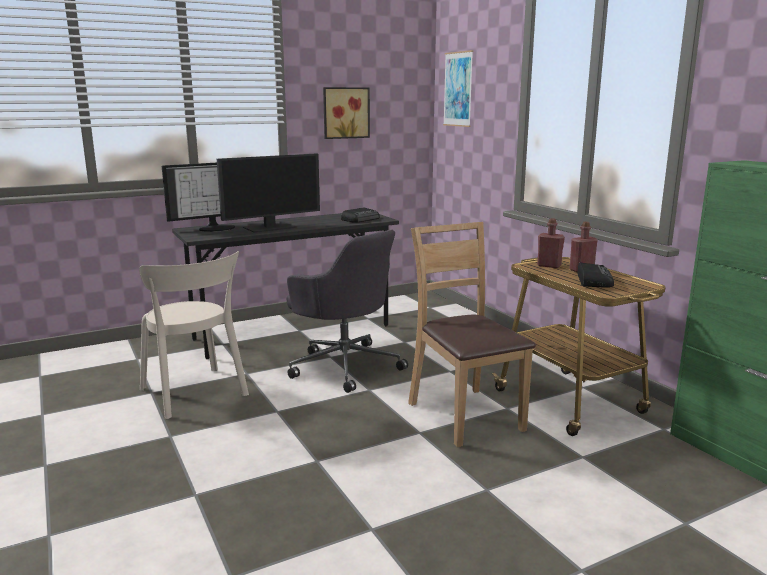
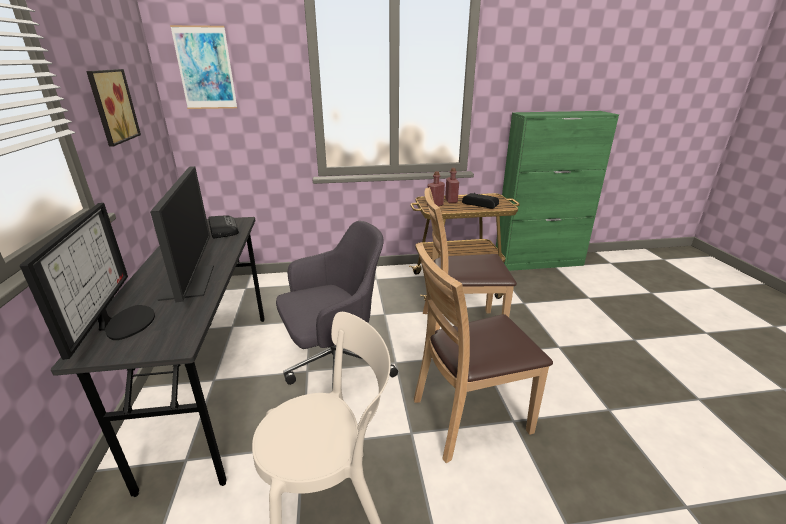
camera: 70 degrees left, 10 degrees up
(310, 436) = (469, 417): none -> brown chair

